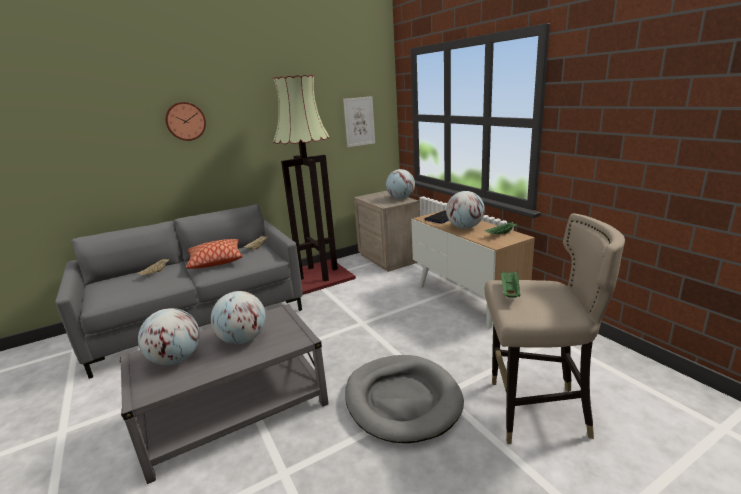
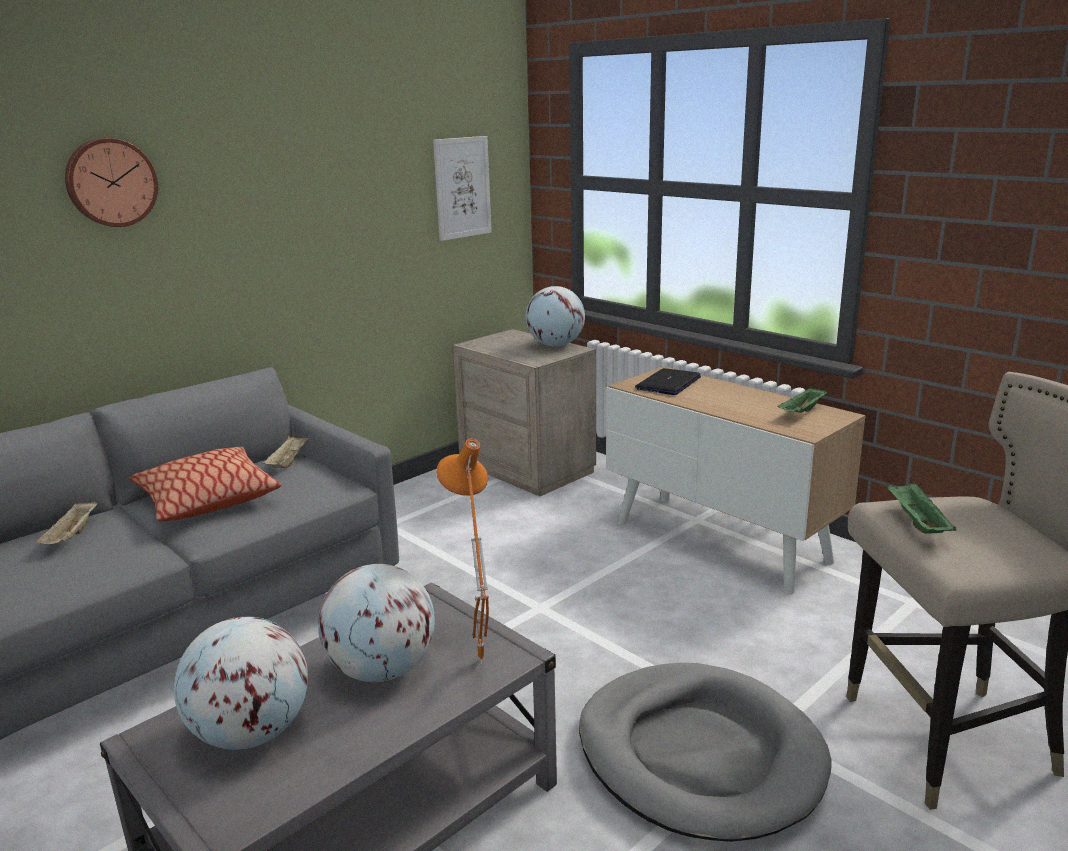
camera: 15 degrees left, 0 degrees up
(284, 340) = (476, 662): none -> orange table lamp
(319, 276) = (396, 516): floor lamp -> none
(464, 227) = (725, 401): globe -> none

